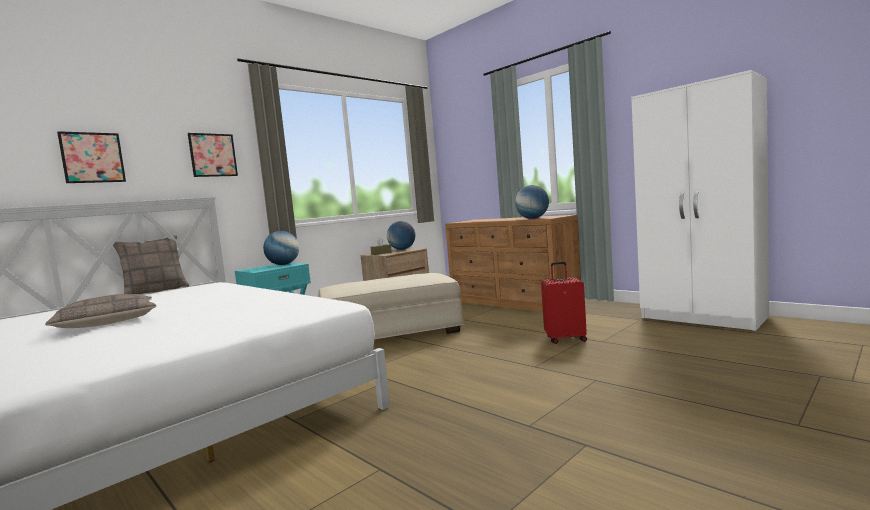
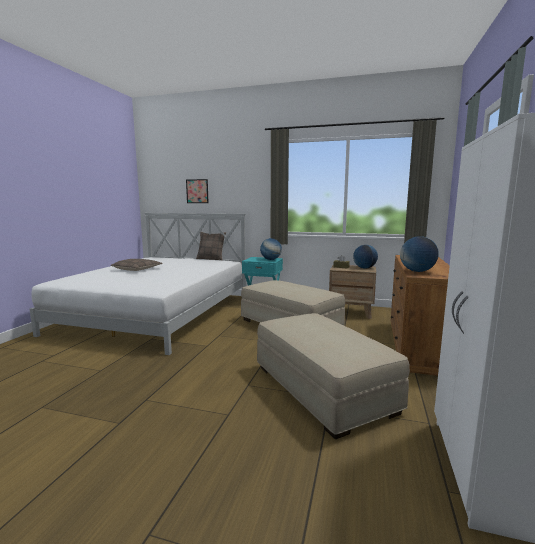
camera: 60 degrees right, 5 degrees up
(213, 155) = (249, 189): picture -> none
(565, 339) = (322, 388): red suitcase -> beige ottoman

